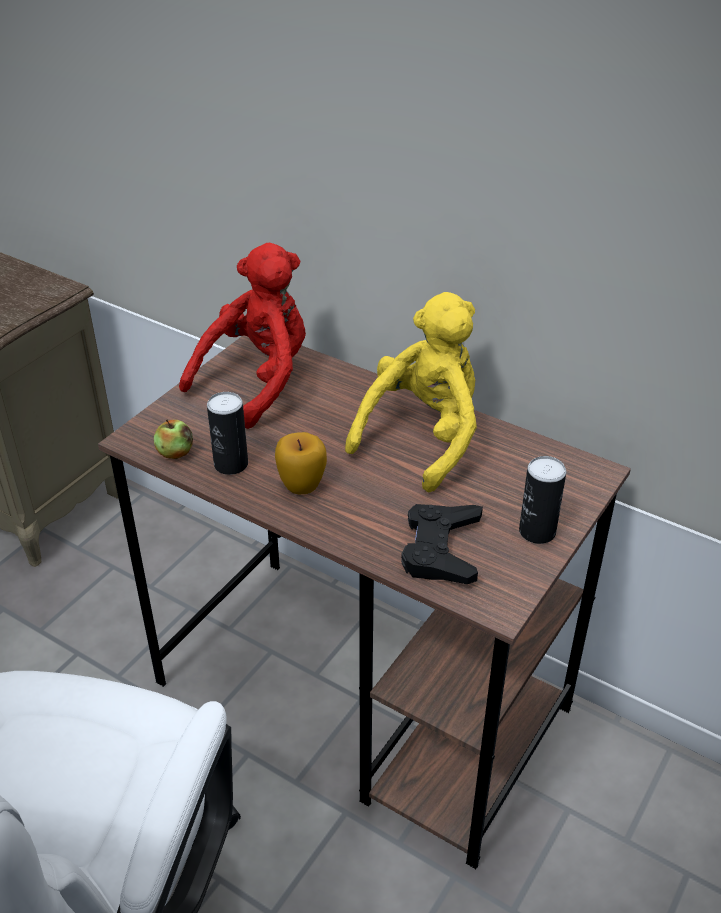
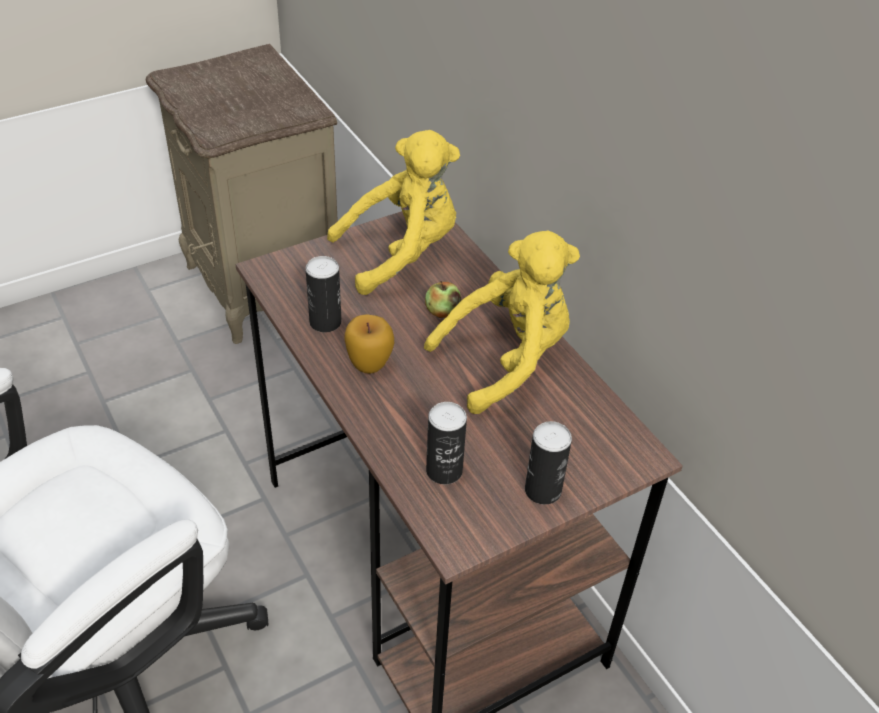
camera: 25 degrees right, 5 degrees up
(175, 452) = (288, 294): apple -> apple (442, 311)
(258, 381) = (402, 253): red plush toy -> yellow plush toy
(441, 549) = (444, 470): black game controller -> can

